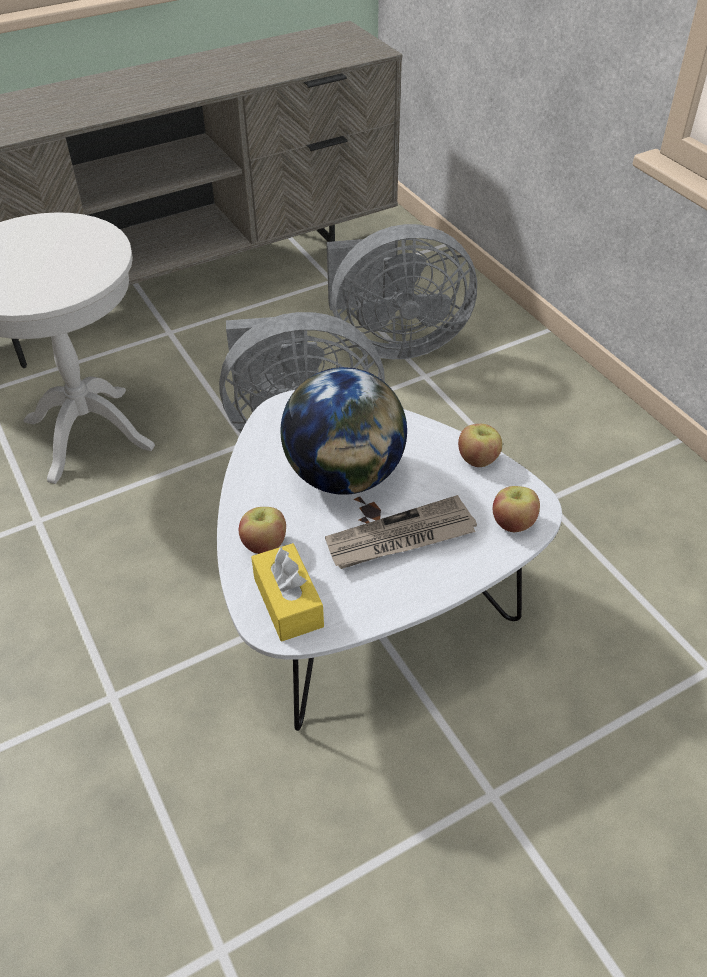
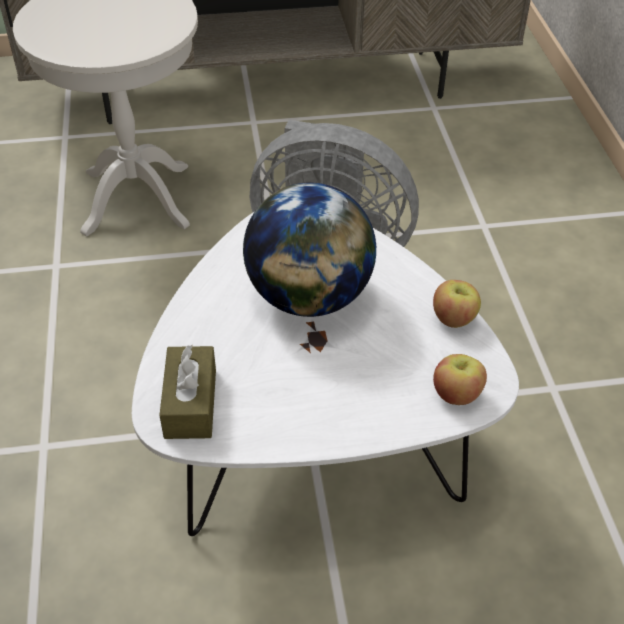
camera: 20 degrees right, 0 degrees up
(264, 544) = (198, 340): apple -> none
(288, 602) = (190, 403): yellow tissue box -> brown tissue box
(393, 343) = (467, 184): grey fan -> none
(400, 538) = (331, 374): newspaper -> none

